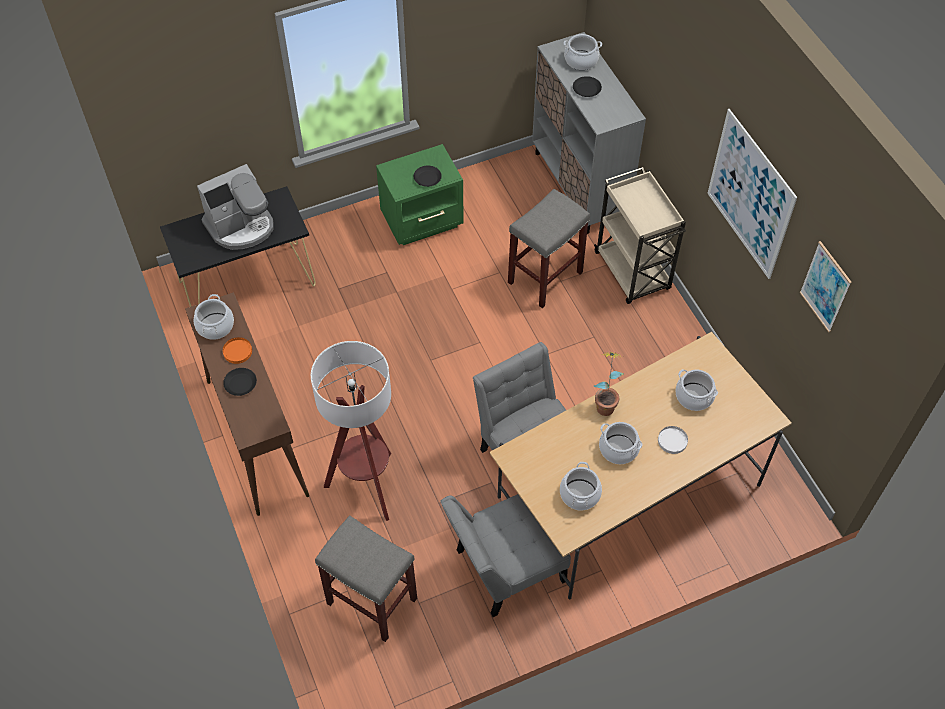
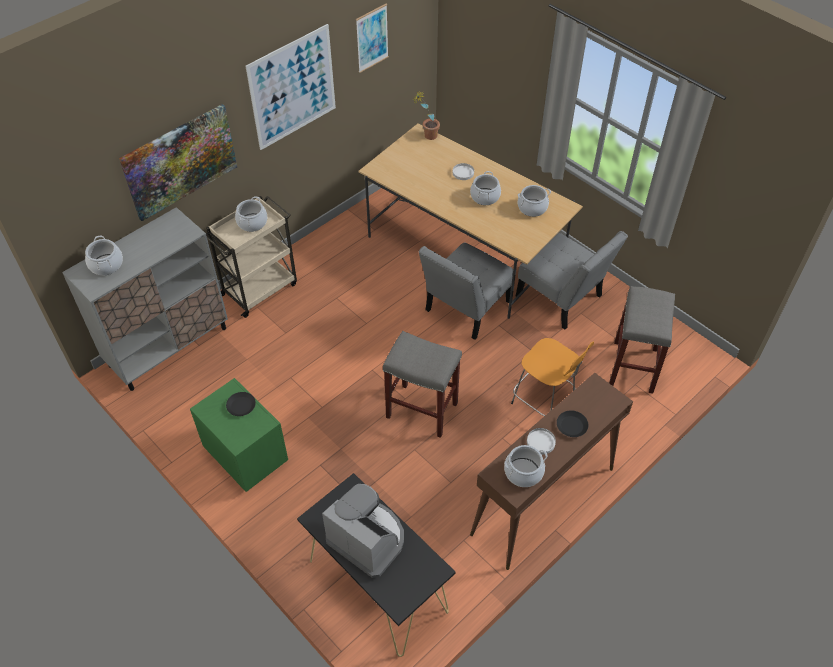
camera: 110 degrees left, 5 degrees down
(238, 351) = (540, 442): orange plate -> white plate
(367, 486) = (544, 402): floor lamp -> orange stool
(545, 278) = (286, 344): grey stool -> grey stool (423, 410)
(586, 89) = (147, 252): black plate -> none
(605, 403) = (450, 211): potted plant -> potted plant (426, 136)
(664, 94) = (180, 161): none -> picture
(694, 396) = (421, 169): cooking pot -> cooking pot (252, 222)

